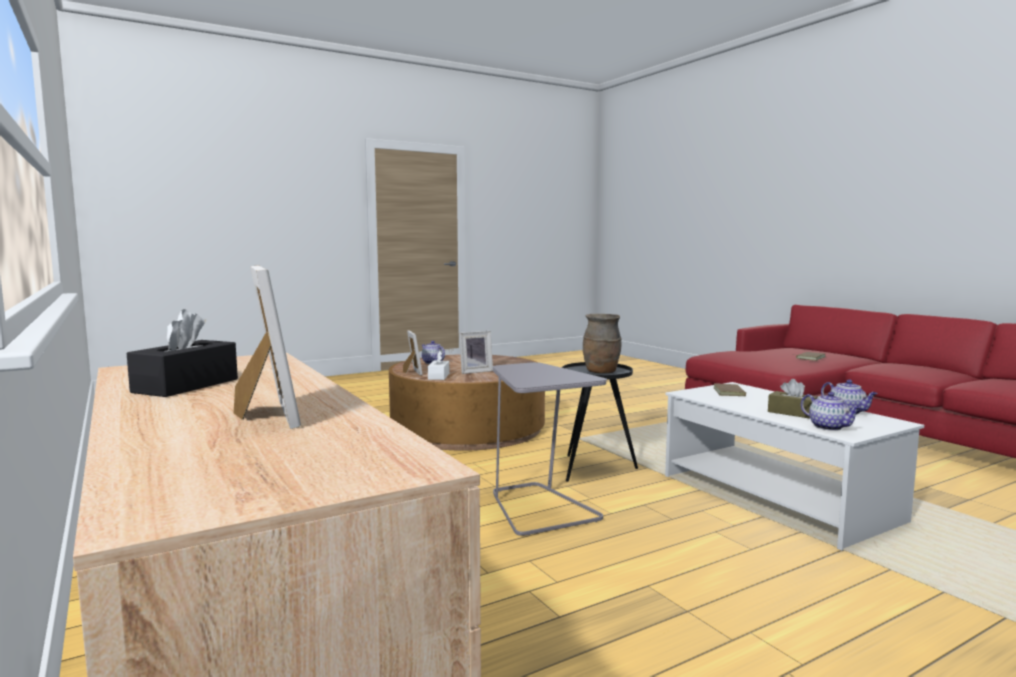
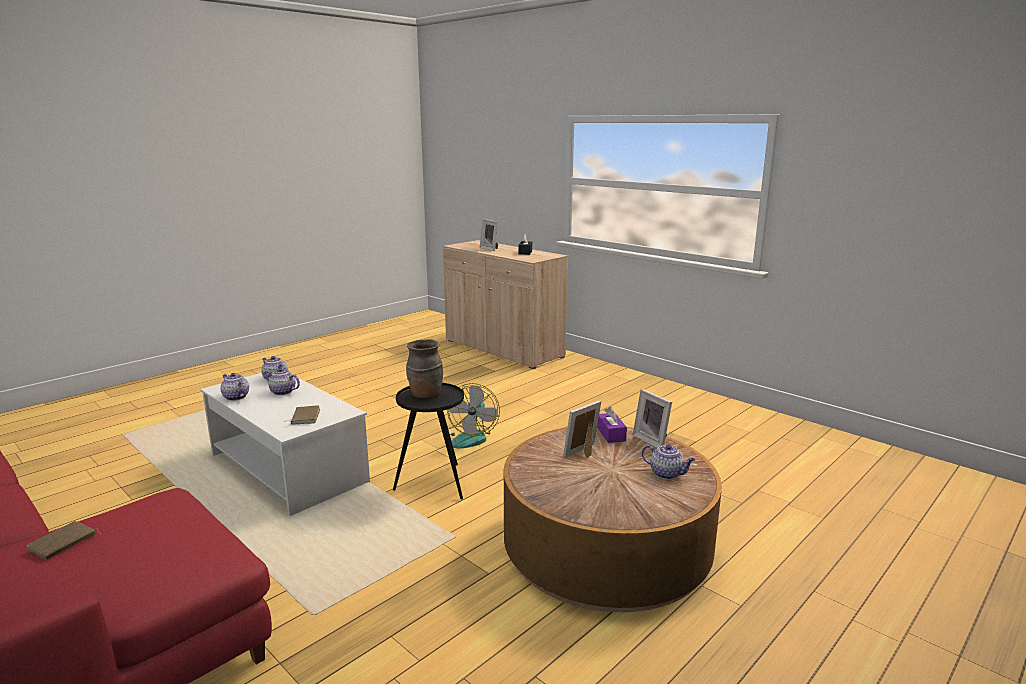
camera: 165 degrees right, 10 degrees up
(438, 376) = (611, 434): white tissue box -> purple tissue box
(538, 508) = (471, 437): grey side table -> fan
(792, 413) = (282, 392): brown tissue box -> teapot

